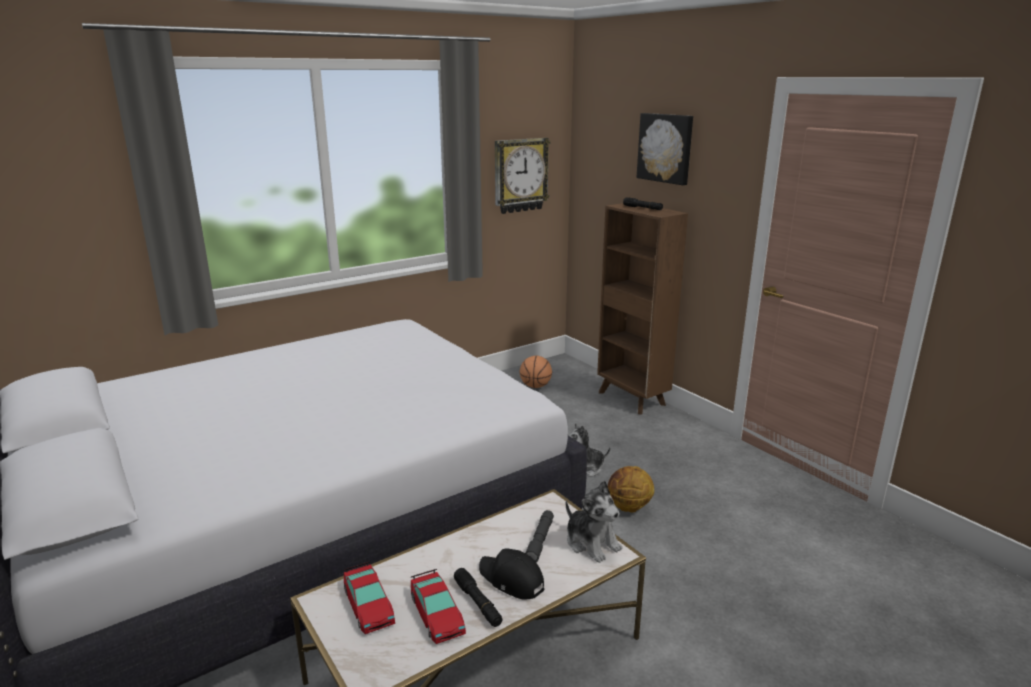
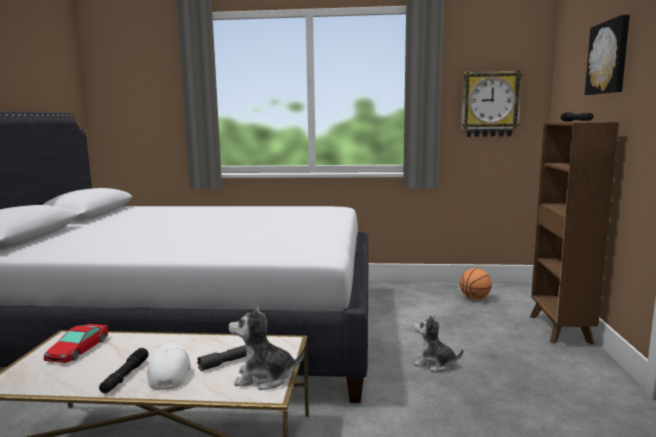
camera: 40 degrees right, 10 degrees down
(436, 614) = (95, 370): toy car -> none
(511, 580) = (168, 374): black cap -> white cap
(592, 543) = (264, 378): plush toy -> plush toy turned 90 degrees clockwise
(628, 507) = (433, 406): basketball -> none

